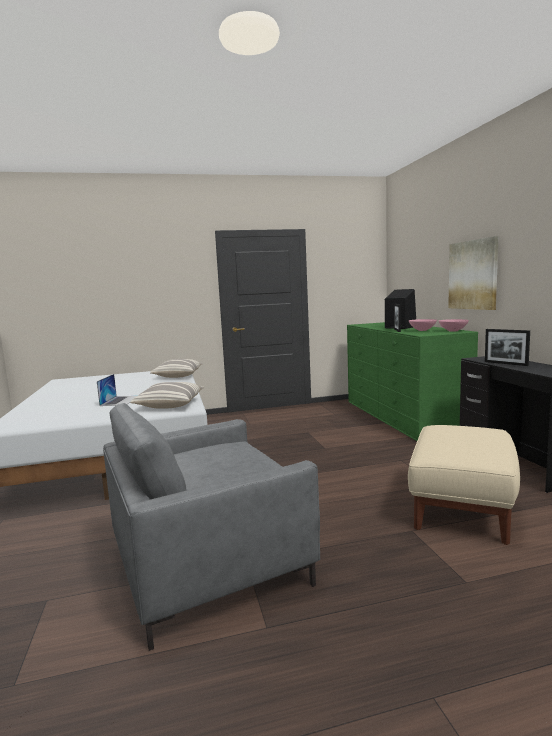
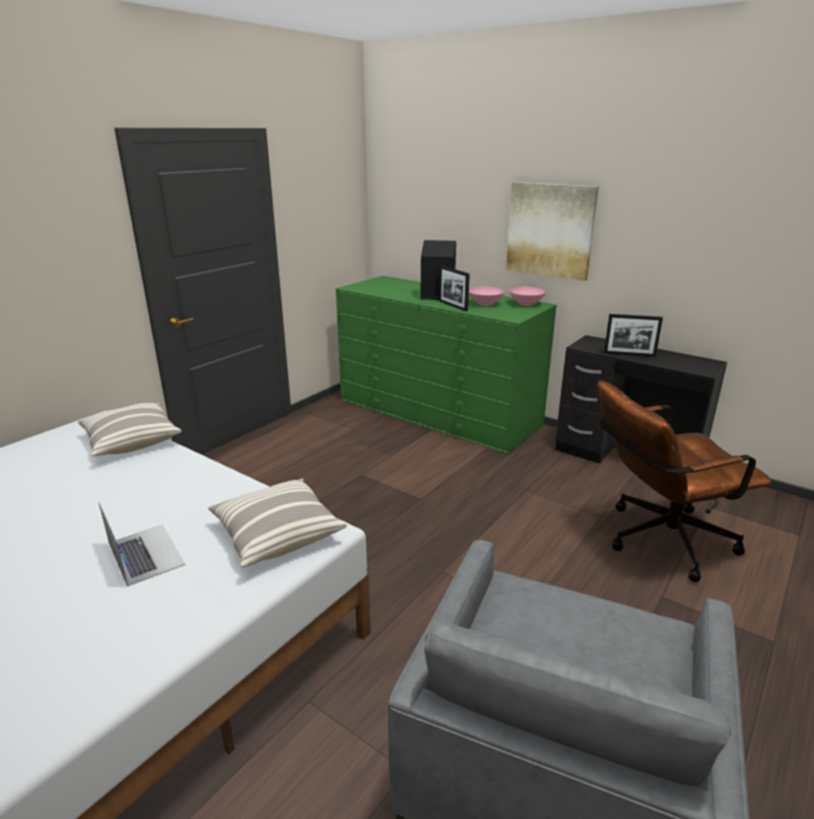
camera: 40 degrees left, 15 degrees up
(462, 507) = (658, 541): beige ottoman -> brown office chair

